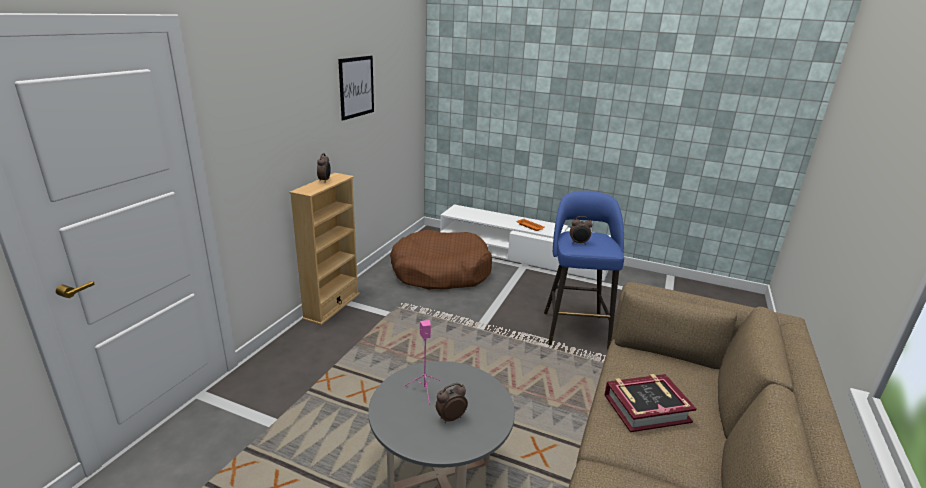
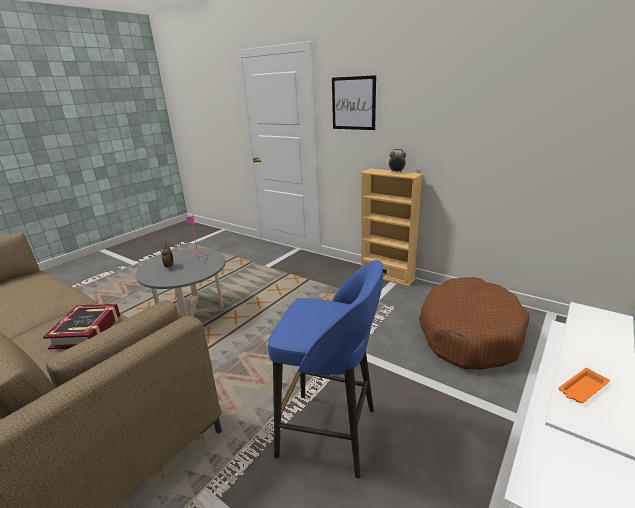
camera: 105 degrees right, 0 degrees up
(356, 87) = (481, 99): picture -> picture (353, 103)
(579, 243) = (314, 308): alarm clock -> none

